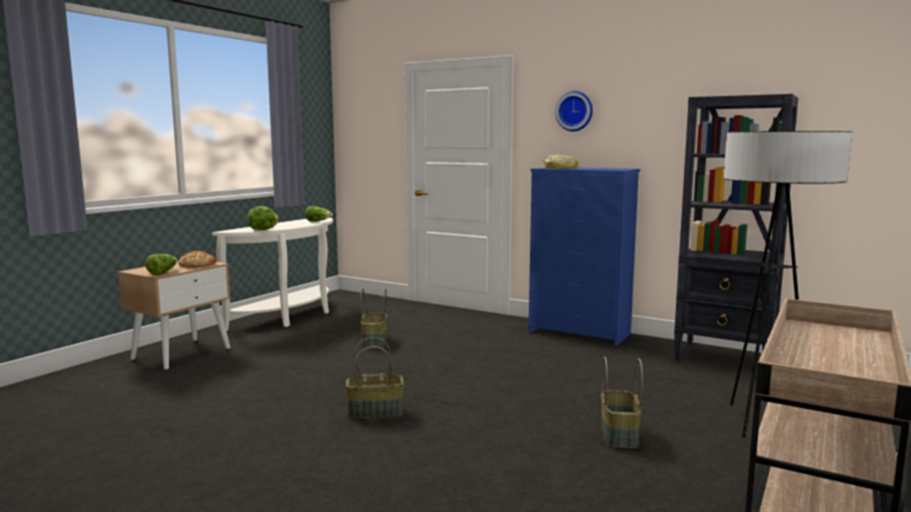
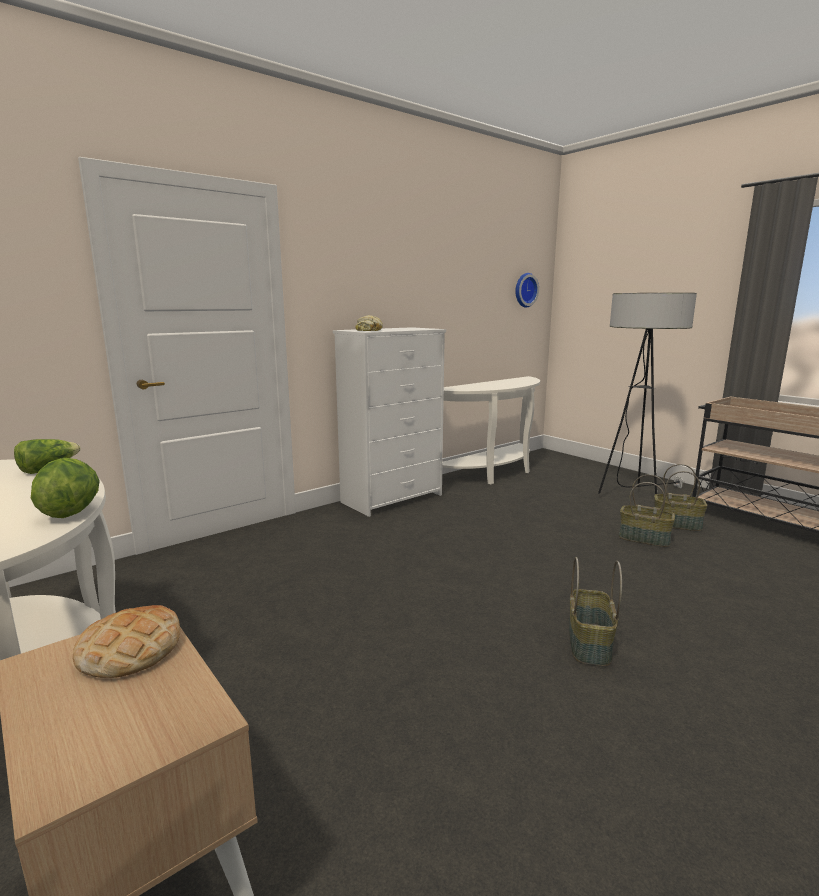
camera: 70 degrees left, 5 degrees up
(162, 272) = (185, 710): lettuce -> none
(375, 341) = (315, 608): basket -> basket (677, 524)
(575, 111) = (352, 266): wall clock -> wall clock (524, 290)
(580, 333) = (393, 498): blue dresser -> white dresser
(725, 358) = (493, 473): black bookcase -> white console table

